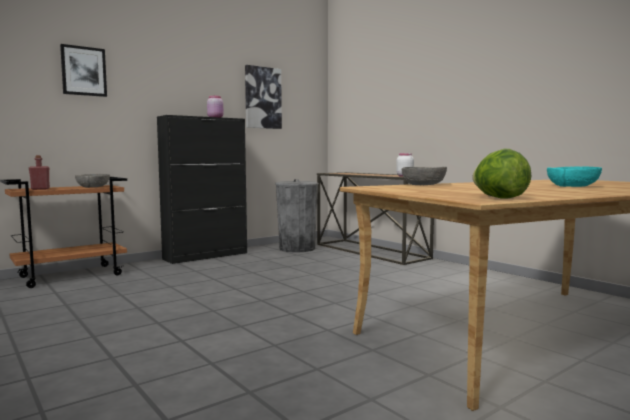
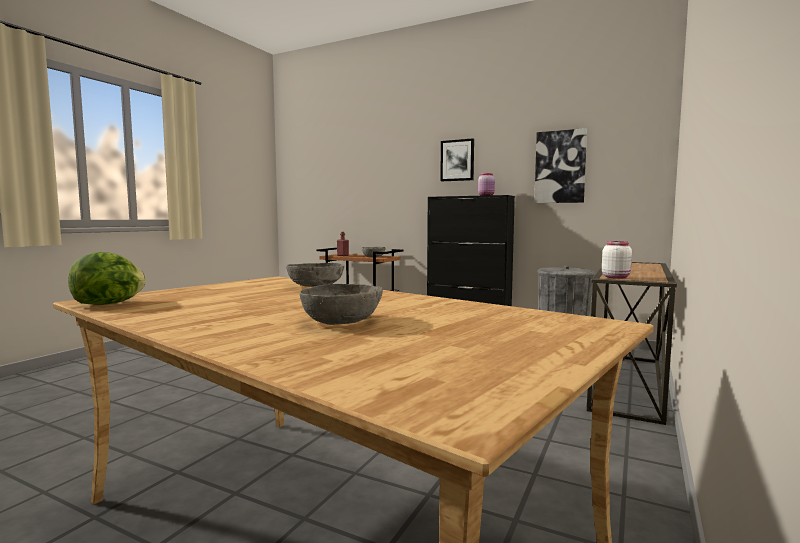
camera: 65 degrees right, 0 degrees up
(83, 71) = (388, 165): picture -> picture (457, 160)
(572, 186) = (342, 321): turquoise bowl -> grey bowl

